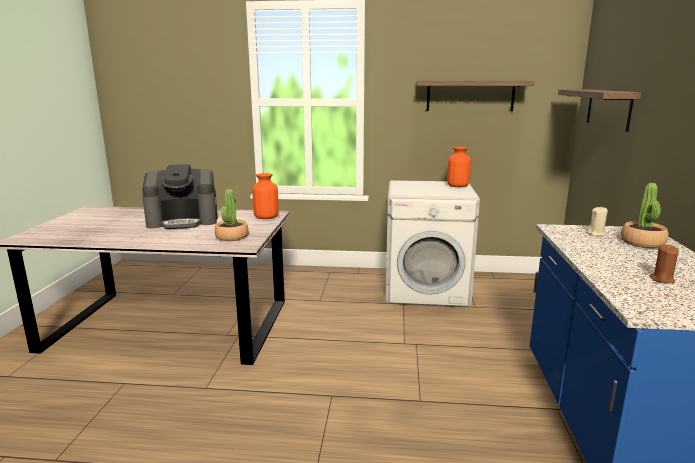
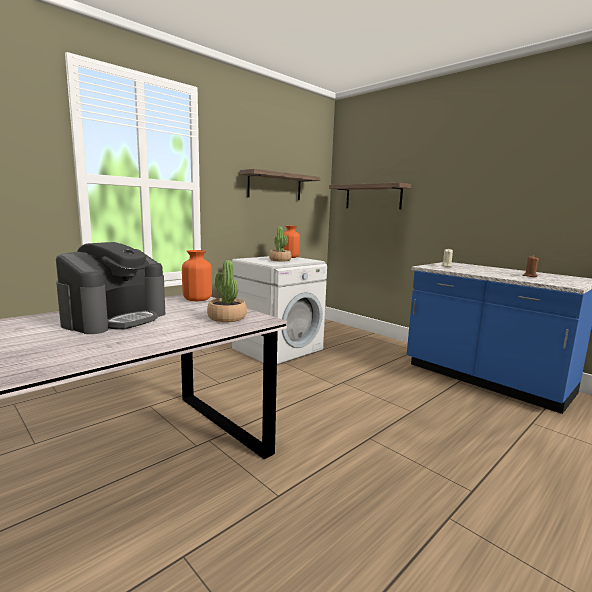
camera: 50 degrees left, 5 degrees down
(642, 243) = (471, 266): potted plant -> potted plant (280, 260)

